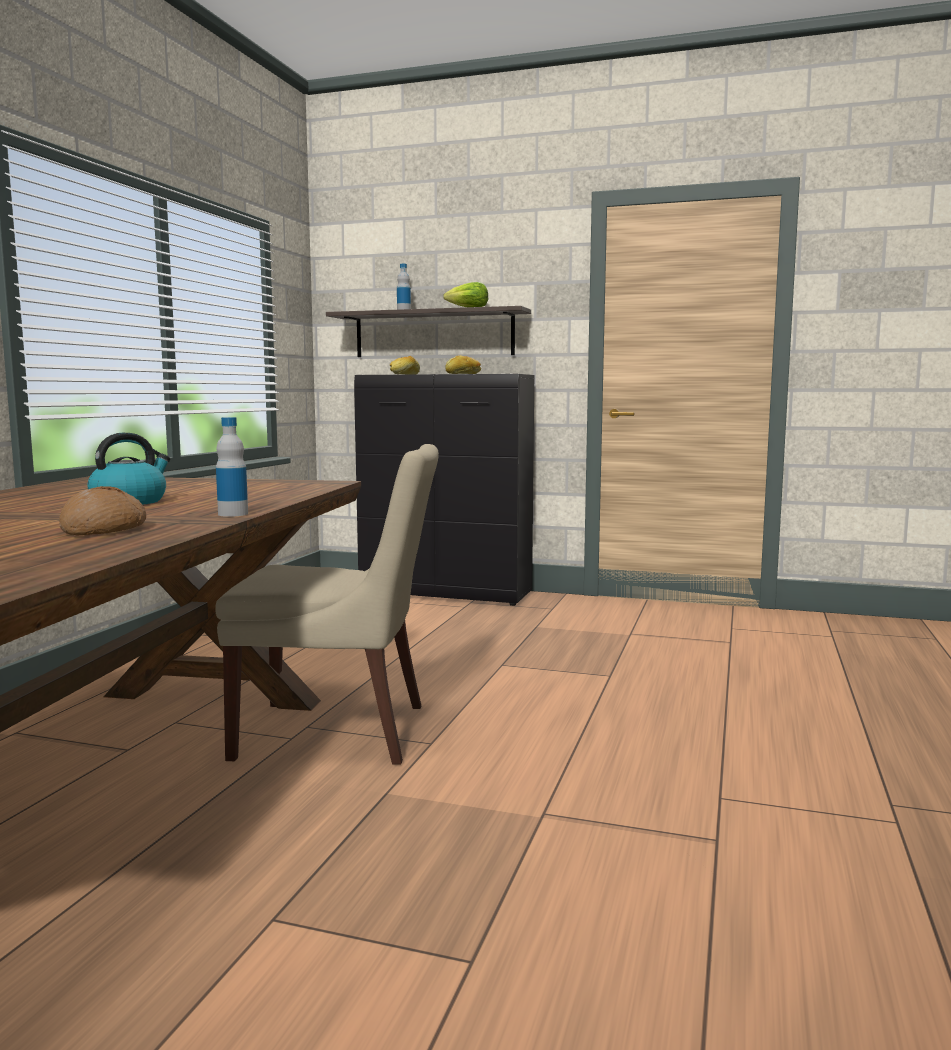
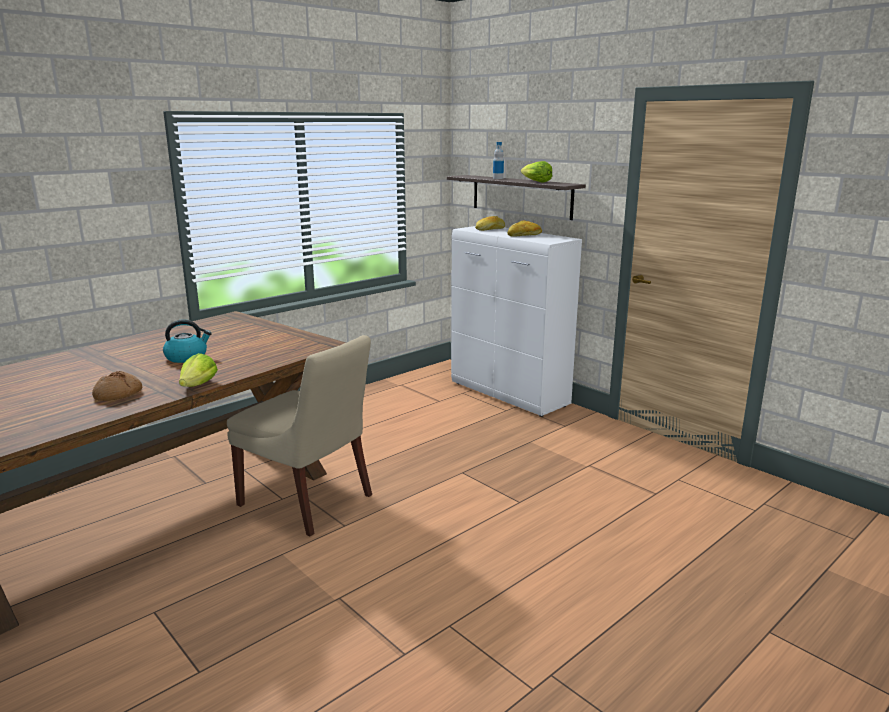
camera: 30 degrees right, 10 degrees up
(233, 514) = (198, 386): bottle -> lettuce
(447, 594) = (509, 395): black cabinet -> white cabinet

